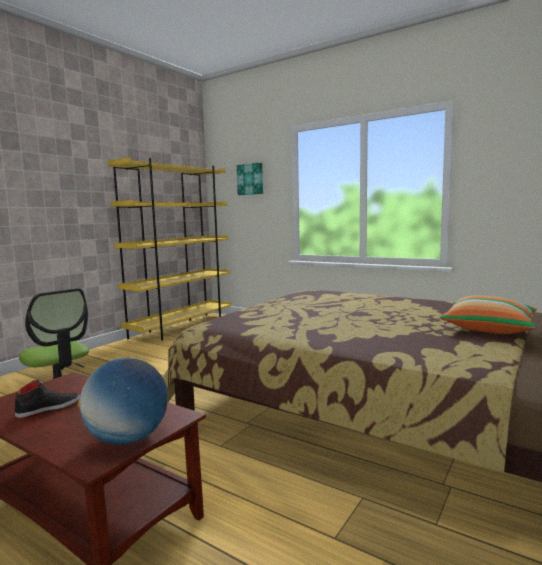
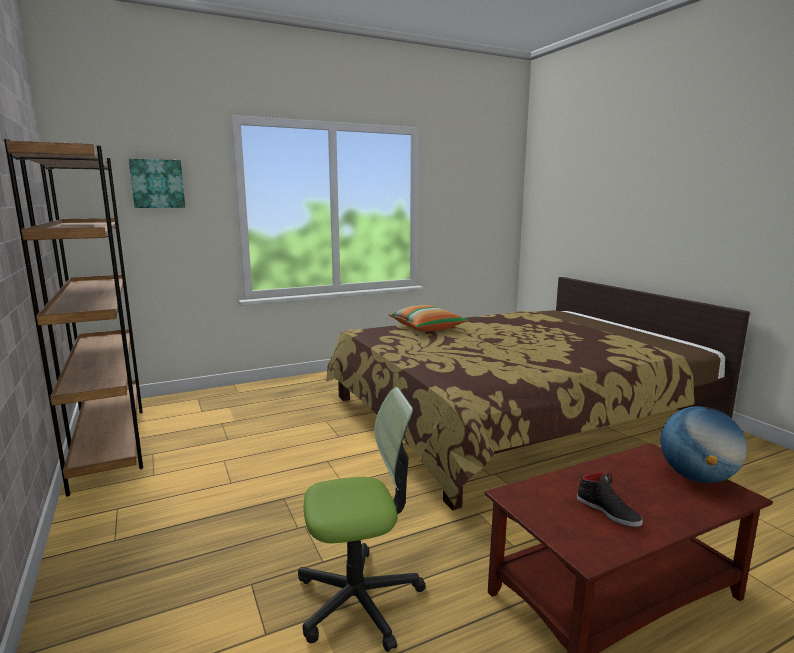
camera: 60 degrees left, 5 degrees up
(48, 408) = (608, 511): black shoe -> black shoe turned 150 degrees clockwise
(182, 327) = (110, 442): yellow bookcase -> brown bookcase
(488, 328) = (573, 328): pillow -> pillow (427, 328)

